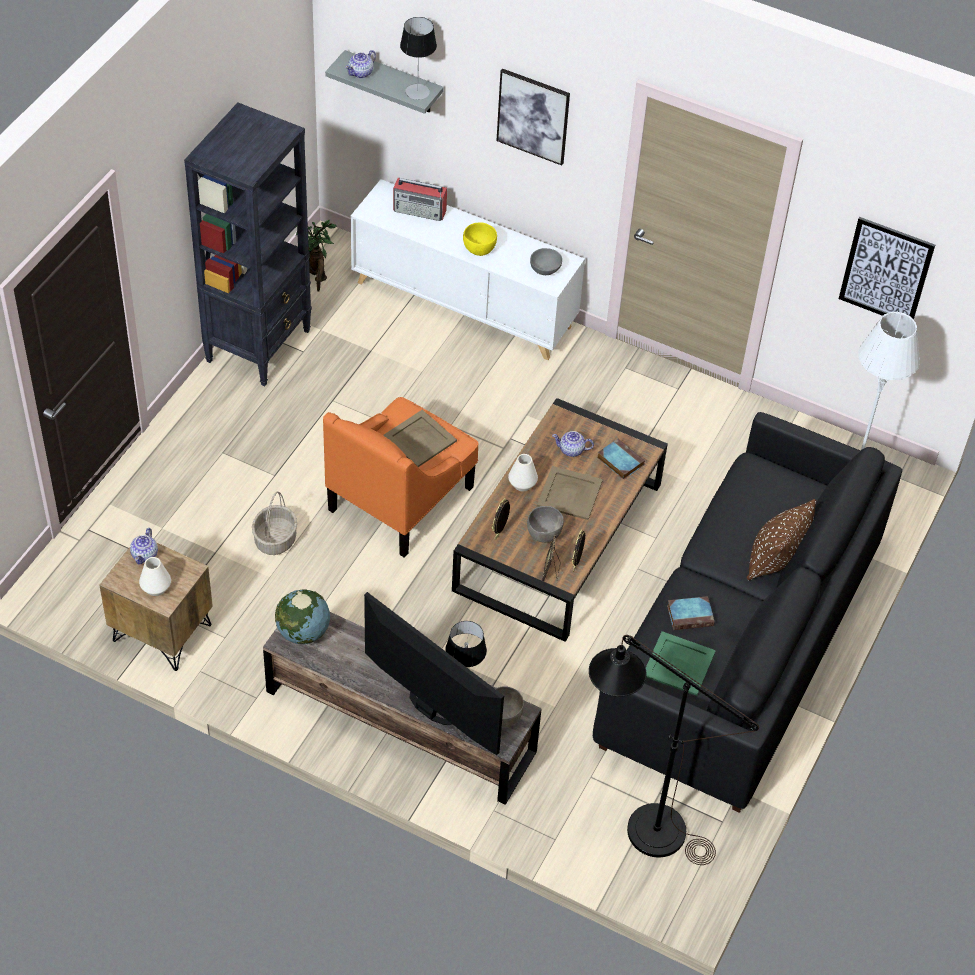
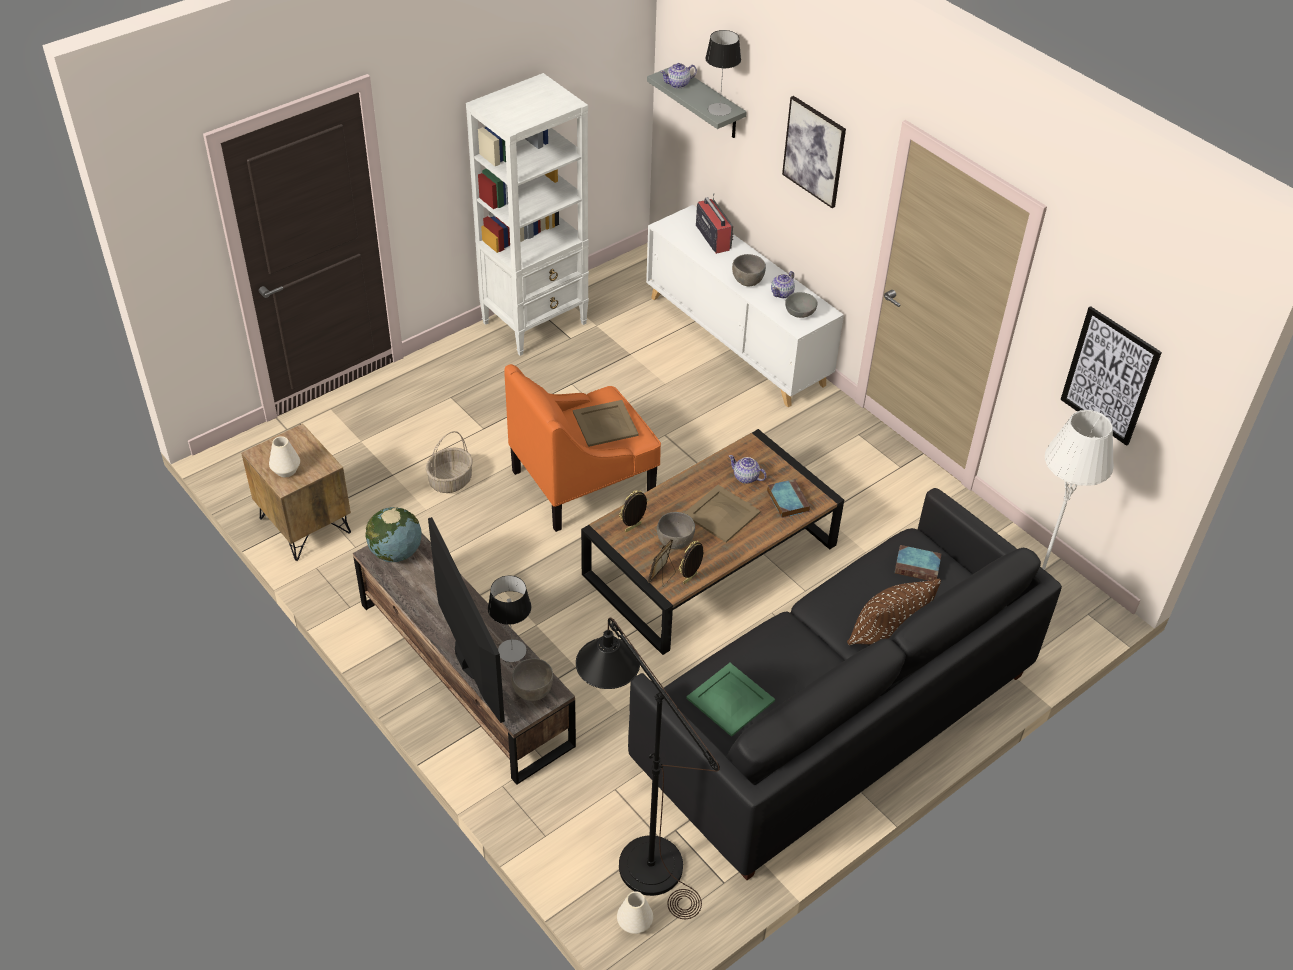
camera: 25 degrees right, 5 degrees down
(145, 554) = (295, 441): teapot -> teapot (782, 293)
(259, 345) = (535, 323): black bookcase -> white bookcase
(317, 277) = (618, 284): potted plant -> none
(420, 210) = (713, 237): radio -> radio turned 150 degrees counterclockwise
(479, 250) = (747, 281): yellow bowl -> grey bowl
(522, 484) = (680, 492): white vase -> white vase (634, 923)
(691, 615) = (769, 658): book -> book (918, 566)

